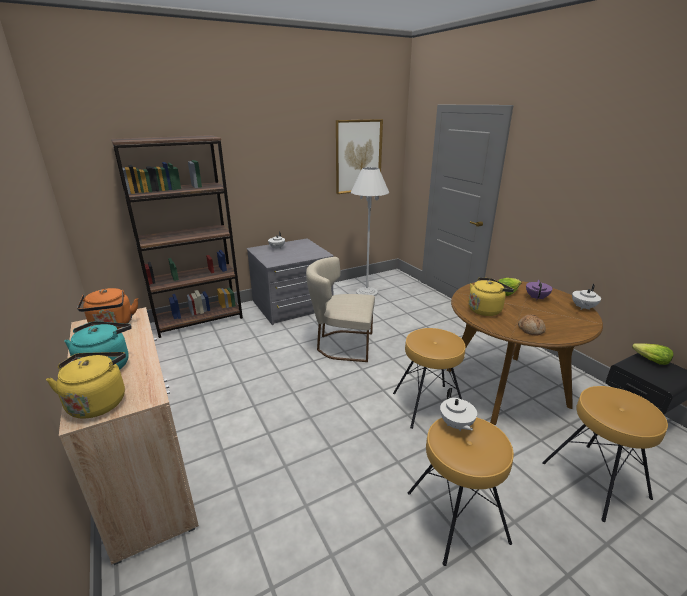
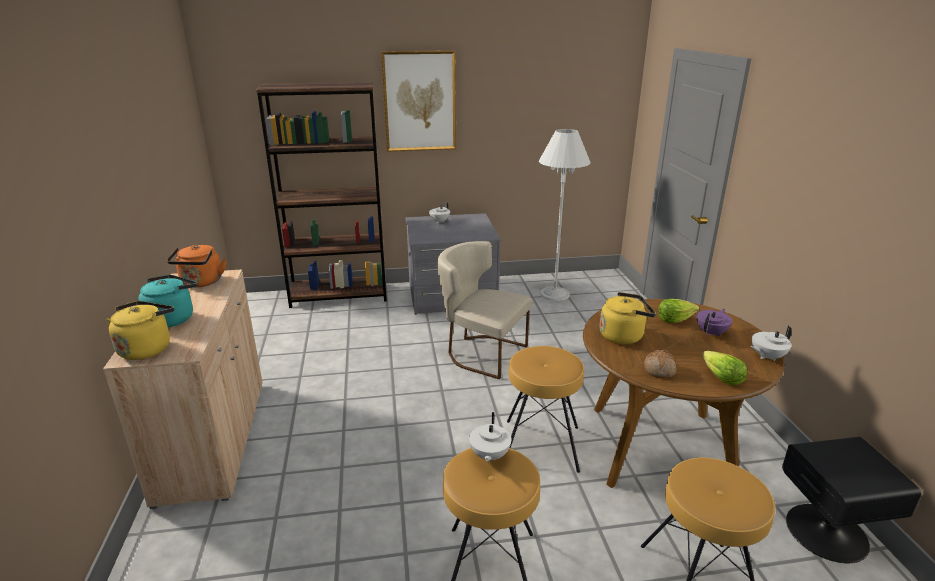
camera: 20 degrees right, 0 degrees up
(358, 156) = (565, 112): picture -> picture (420, 101)
(650, 360) = (856, 451): lettuce -> lettuce (721, 378)

